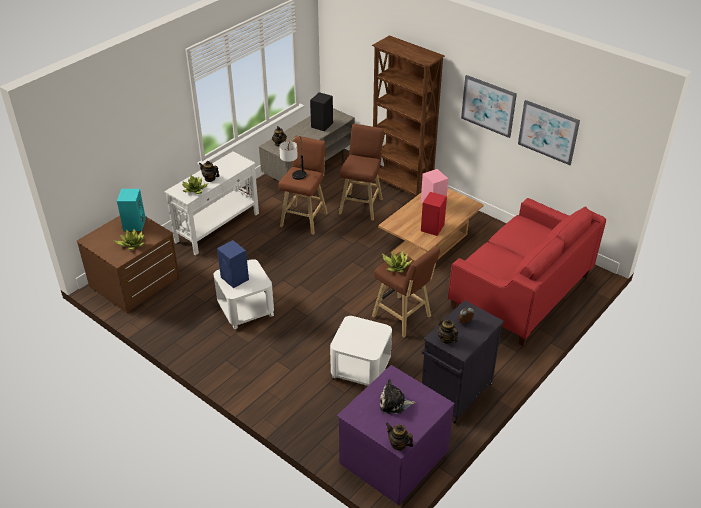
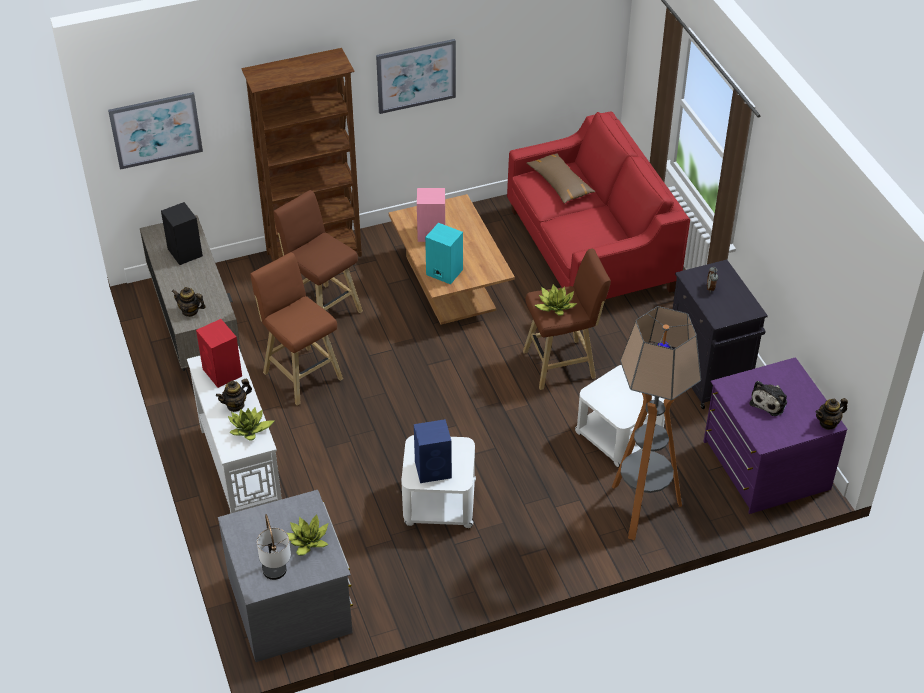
camera: 60 degrees left, 5 degrees up
(134, 224) = (260, 526): turquoise speaker -> turquoise speaker (443, 272)
(135, 283) = (291, 604): brown dresser -> grey dresser
(294, 178) = (300, 325): table lamp -> table lamp (277, 579)
(303, 403) = (642, 509): none -> floor lamp
(432, 228) = (476, 255): red speaker -> red speaker (223, 373)
(446, 339) = (727, 313): teapot -> none
(529, 234) = (560, 184): none -> brown pillow
(548, 132) = (505, 60): picture -> picture (156, 130)

